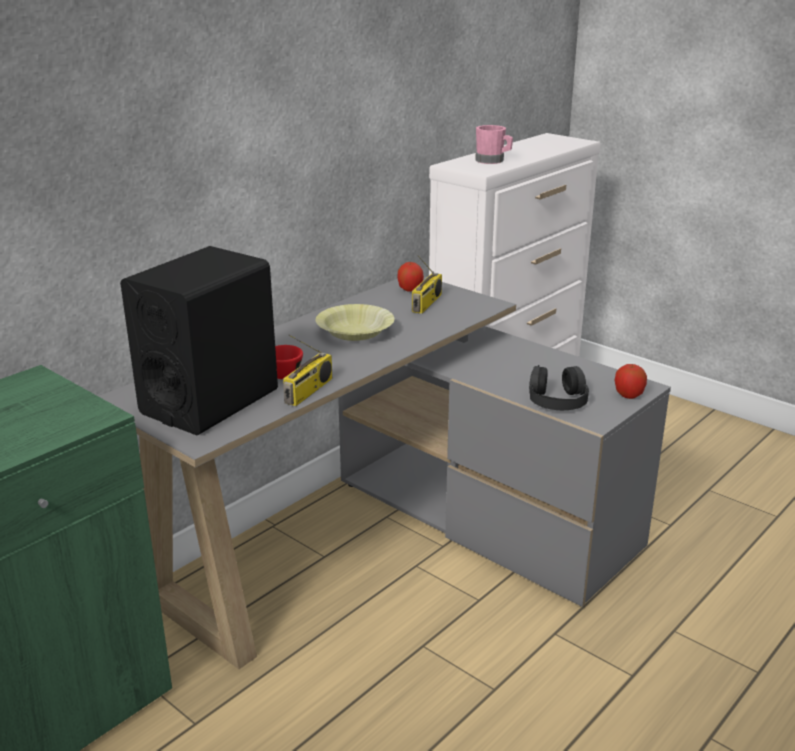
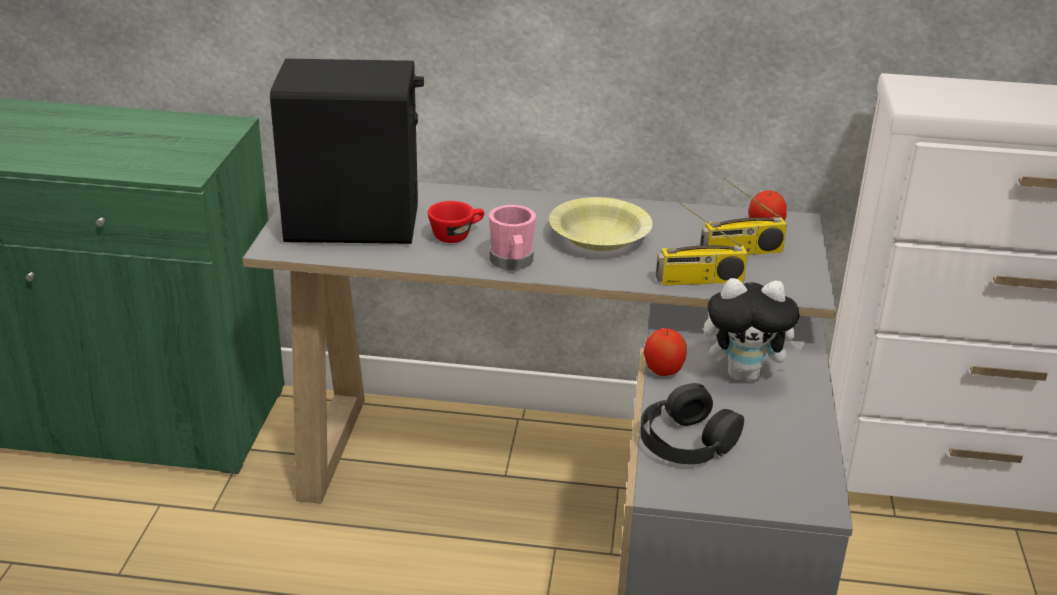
camera: 55 degrees right, 5 degrees up
(309, 391) = (429, 262): radio -> radio (699, 280)
(493, 161) = (977, 99): pink mug -> pink mug (512, 263)
(510, 361) = (745, 374): none -> plush toy
(628, 395) = (773, 496): apple -> apple (663, 370)

